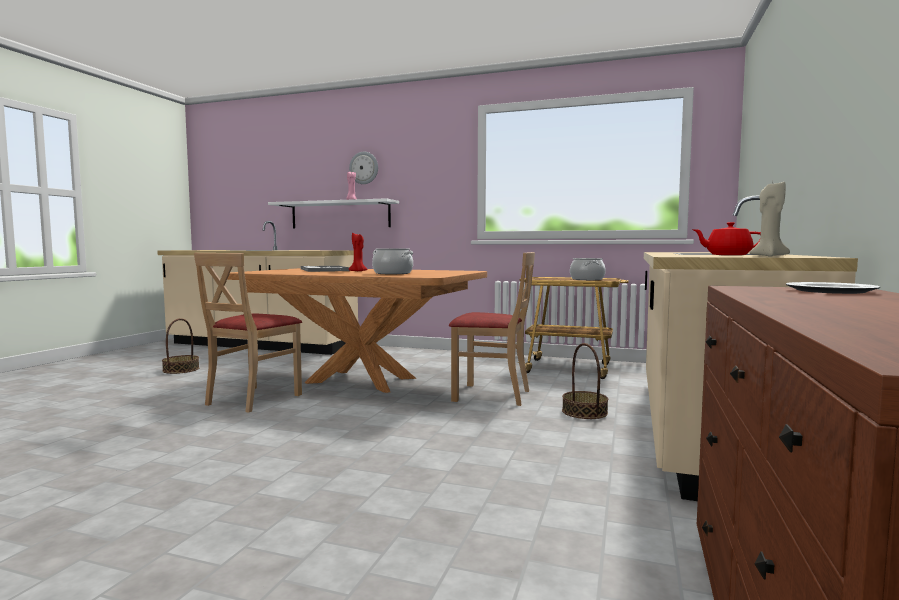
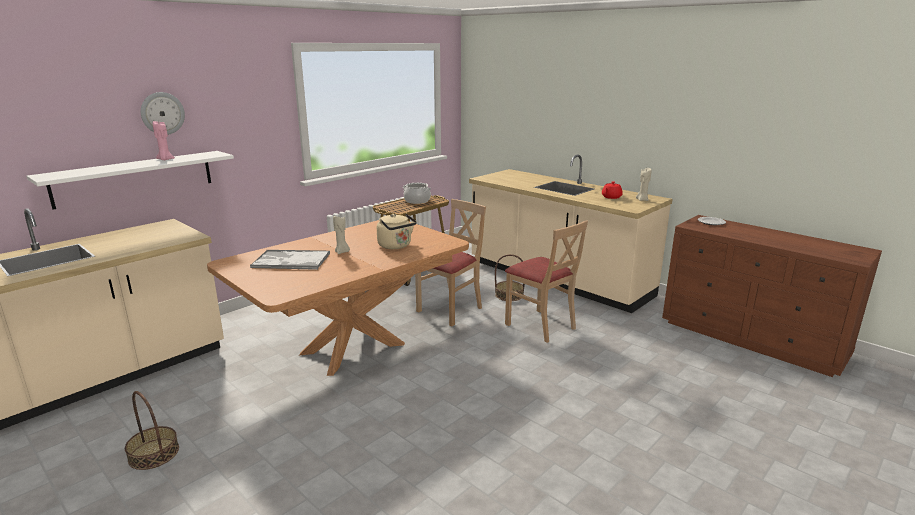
camera: 65 degrees left, 15 degrees up
(253, 399) = (360, 407): beige chair -> beige chair (541, 326)
(358, 271) = (342, 252): red candle -> beige candle
(392, 273) = (396, 246): cooking pot -> beige kettle

